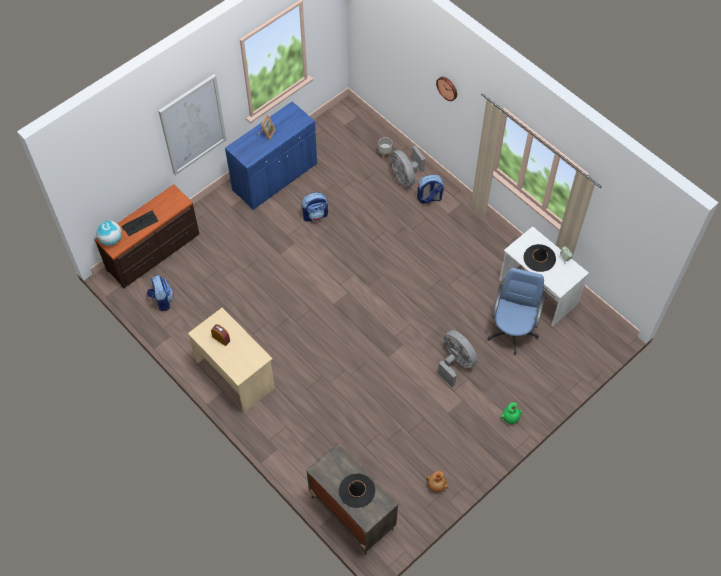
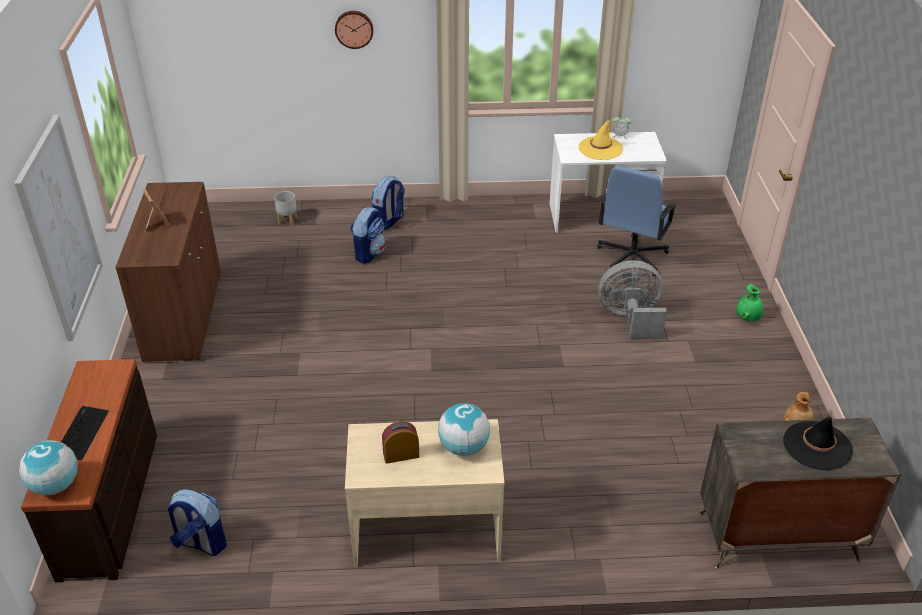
camera: 50 degrees left, 20 degrees down
(244, 357) = (463, 447): none -> globe
(275, 177) = (184, 316): blue cabinet -> brown cabinet
(315, 215) = (286, 313): backpack -> backpack (369, 253)
(405, 177) = (338, 222): grey fan -> none
(512, 331) = (631, 257): blue office chair -> blue office chair turned 120 degrees counterclockwise
(539, 258) = (600, 148): black hat -> yellow hat

